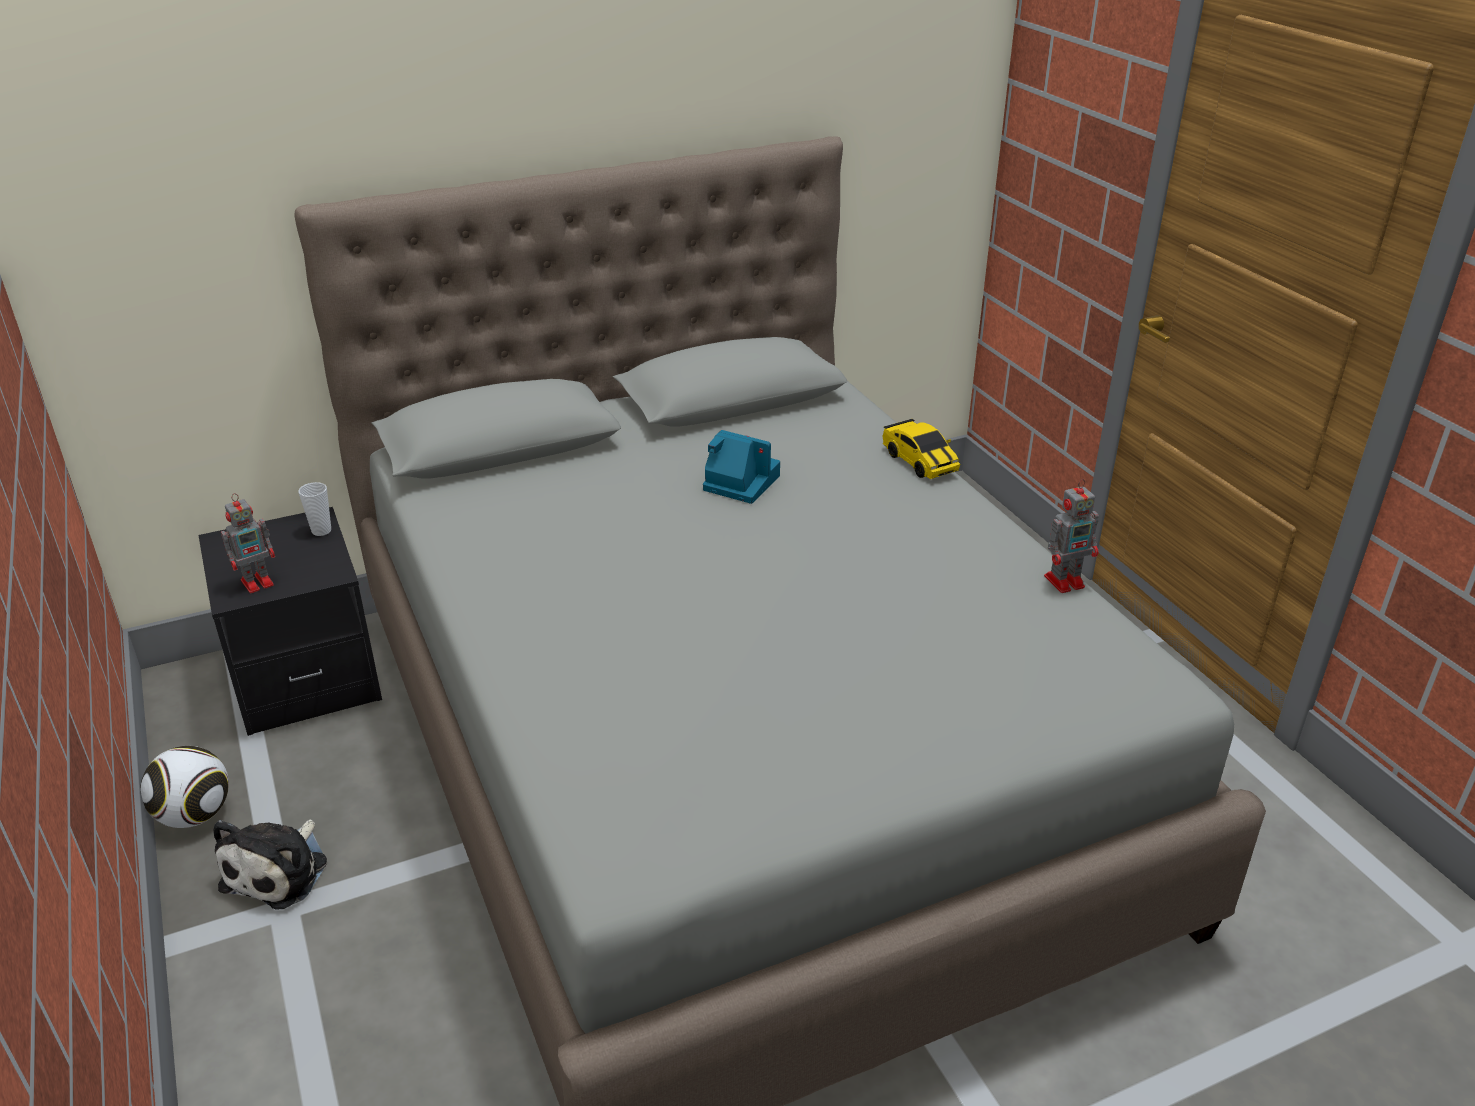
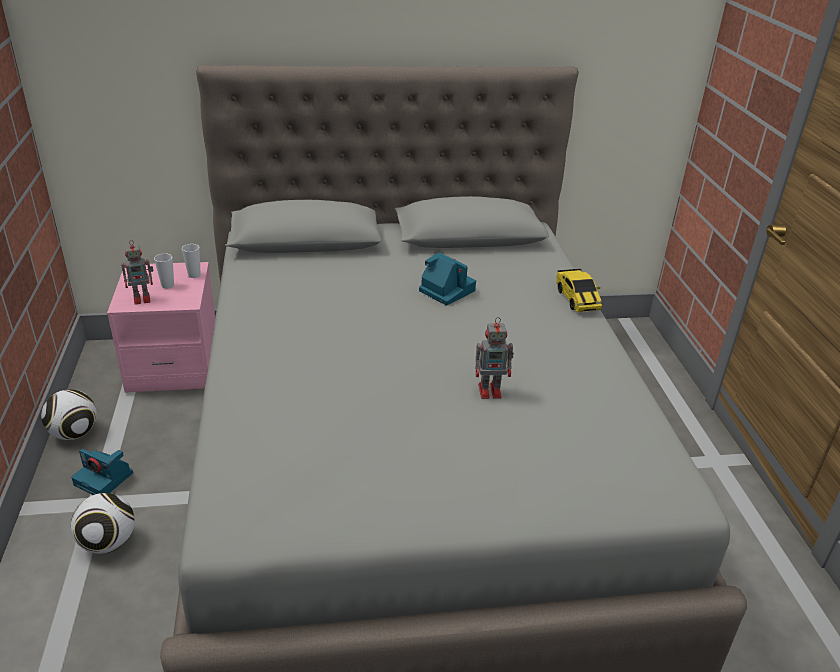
camera: 15 degrees right, 0 degrees up
(279, 870) = (105, 479): plush toy -> camera
(287, 554) = (167, 285): none -> cup
(305, 677) = (174, 364): black nightstand -> pink nightstand
(331, 960) = (108, 542): none -> football
(1066, 581) = (642, 401): toy robot -> toy robot (491, 391)

